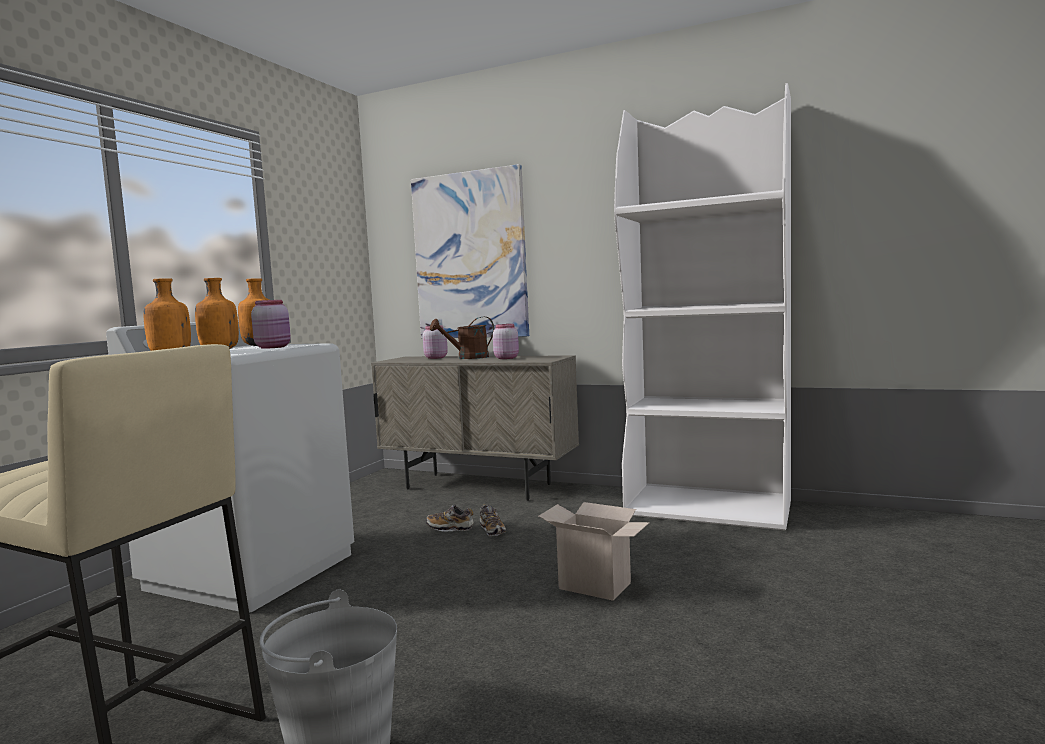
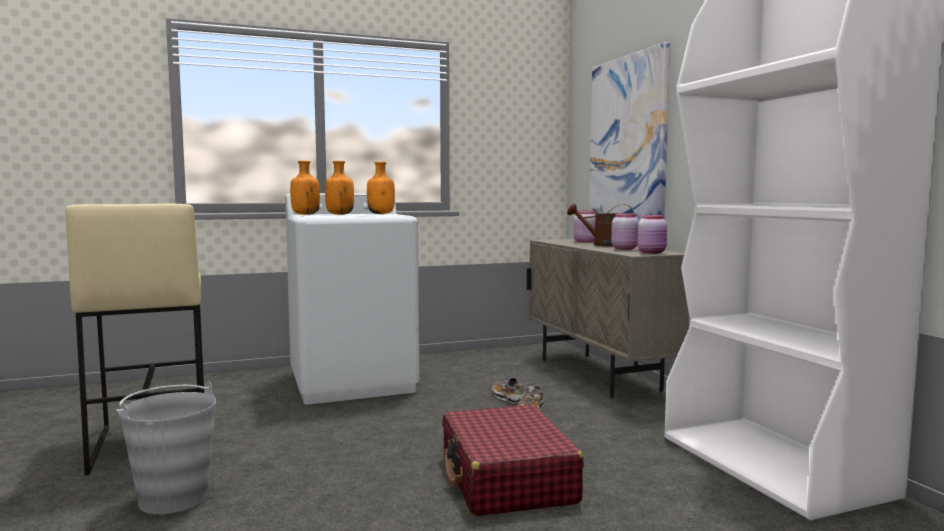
camera: 45 degrees right, 0 degrees up
(274, 347) = (369, 215): pink jar -> pink jar (652, 252)
(597, 585) = (506, 479): cardboard box -> red suitcase

